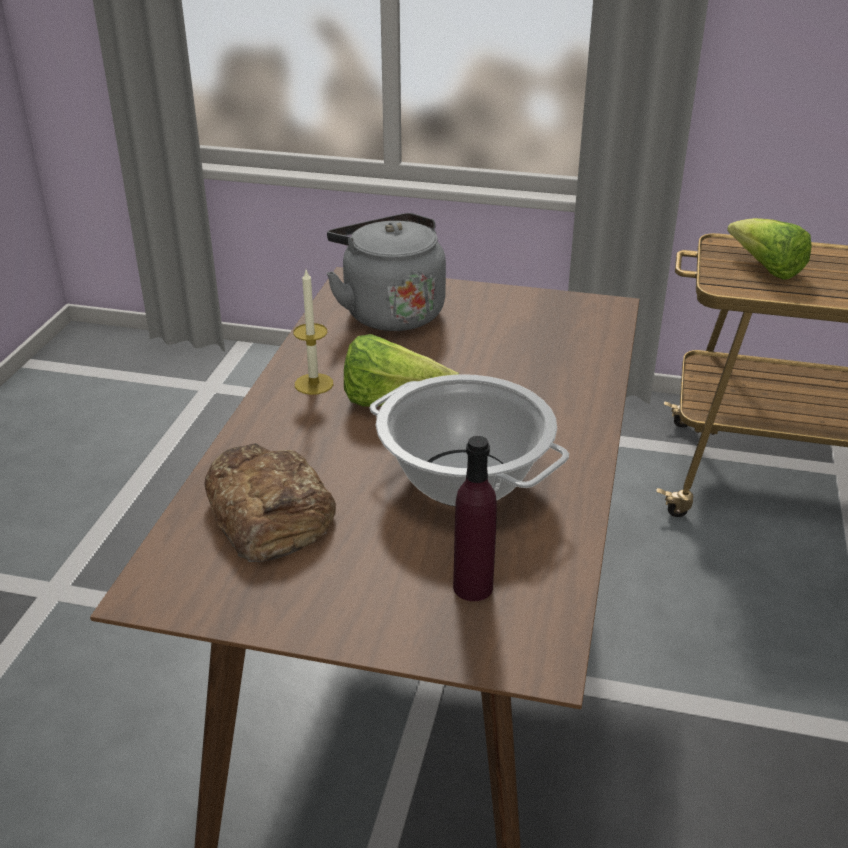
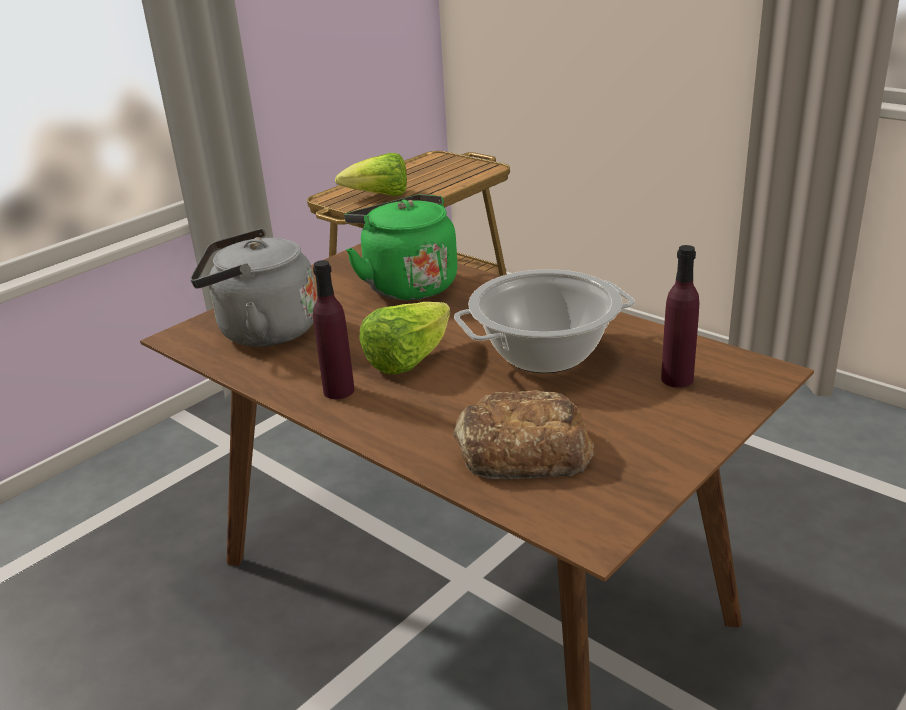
camera: 60 degrees left, 5 degrees down
(314, 384) = (339, 391): candle -> purple bottle
(546, 352) = (407, 285): none -> green kettle

